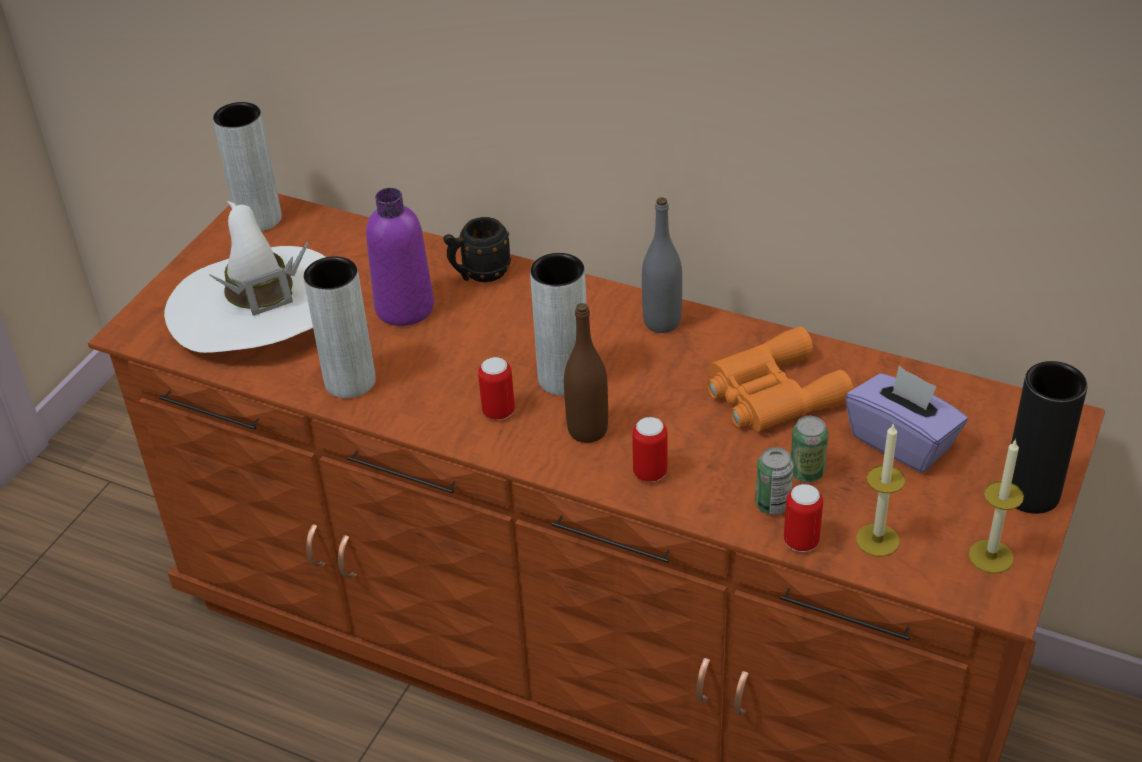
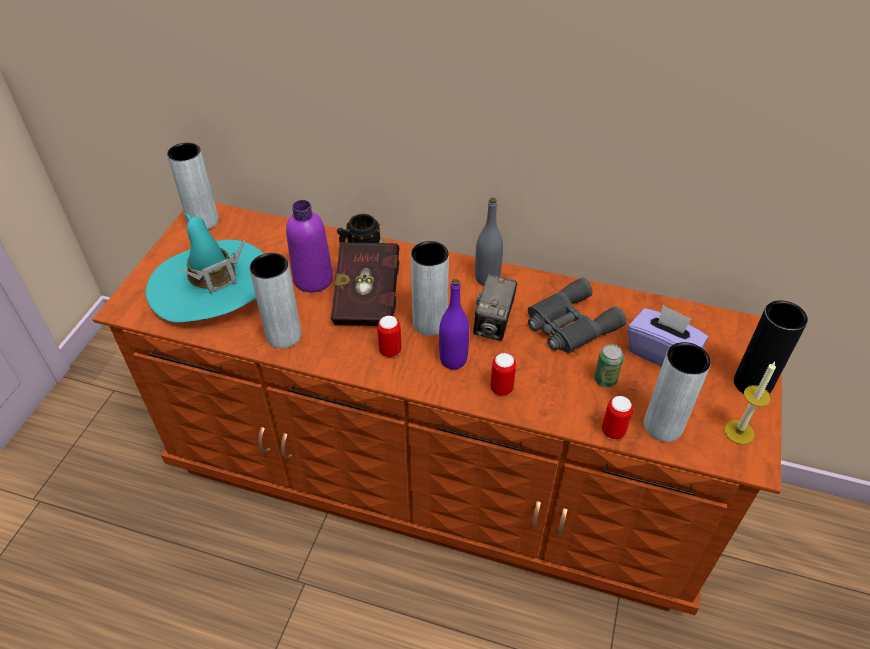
camera: 10 degrees left, 5 degrees up
(260, 308) = (213, 285): white hat -> turquoise hat
(481, 339) = (369, 298): none -> red book
(587, 430) = (453, 360): brown bottle -> purple bottle
(656, 387) = (493, 325): none -> camera
(771, 393) = (569, 324): orange binoculars -> grey binoculars
(772, 504) = (588, 405): can -> none
(877, 540) = (663, 426): candle -> grey vase

